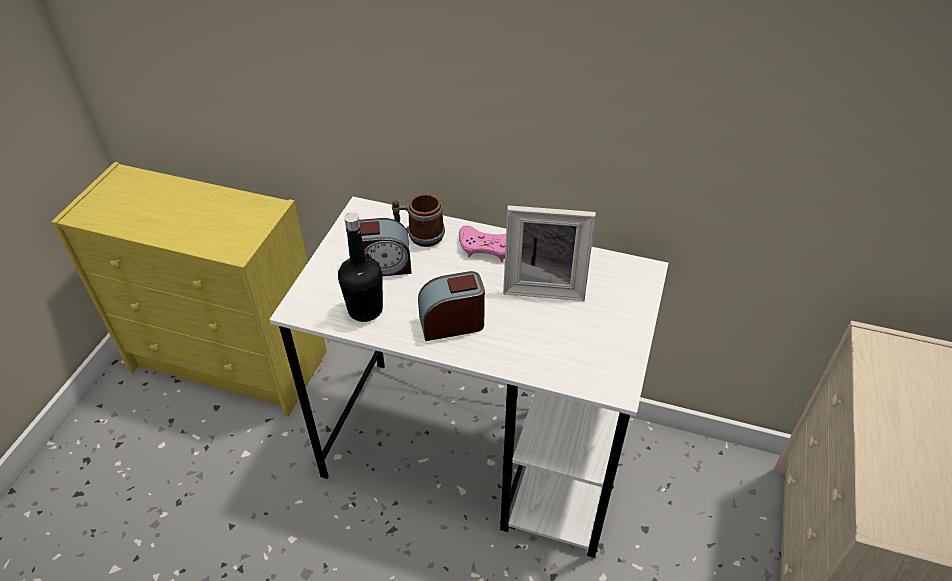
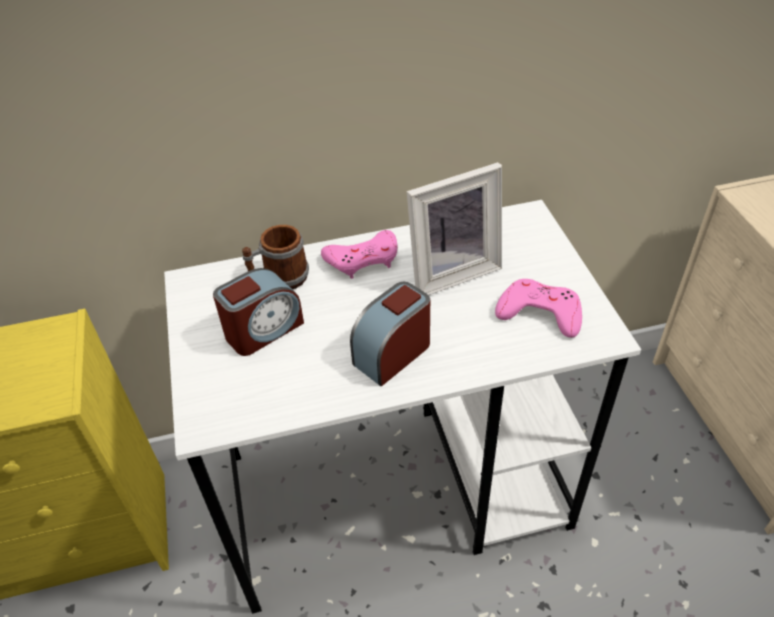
camera: 30 degrees left, 0 degrees up
(365, 310) = (285, 386): black bottle -> none
(583, 347) = (539, 312): none -> pink game controller

